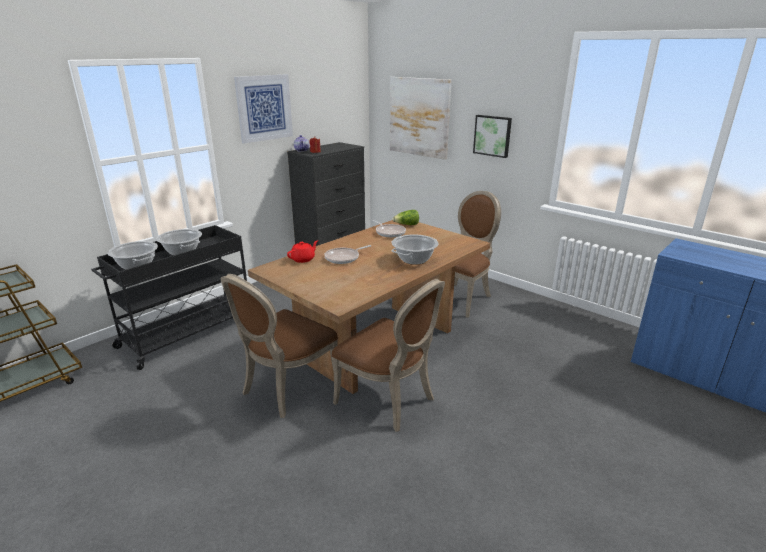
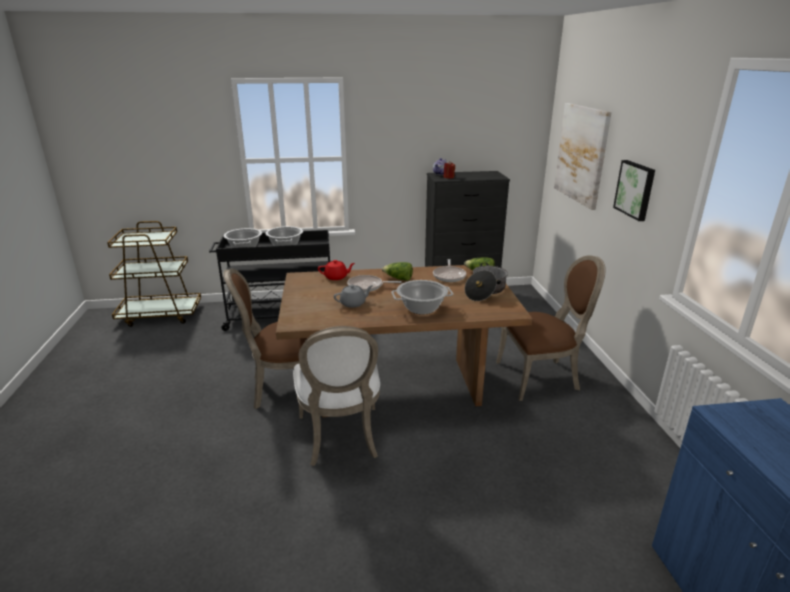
camera: 40 degrees right, 0 degrees up
(264, 108) = (406, 127): picture -> none
(356, 245) = (398, 279): none -> lettuce
(358, 273) = (353, 303): none -> grey teapot
(389, 400) = (341, 438): brown chair -> white chair
(432, 235) = (485, 291): none -> cooking pot

